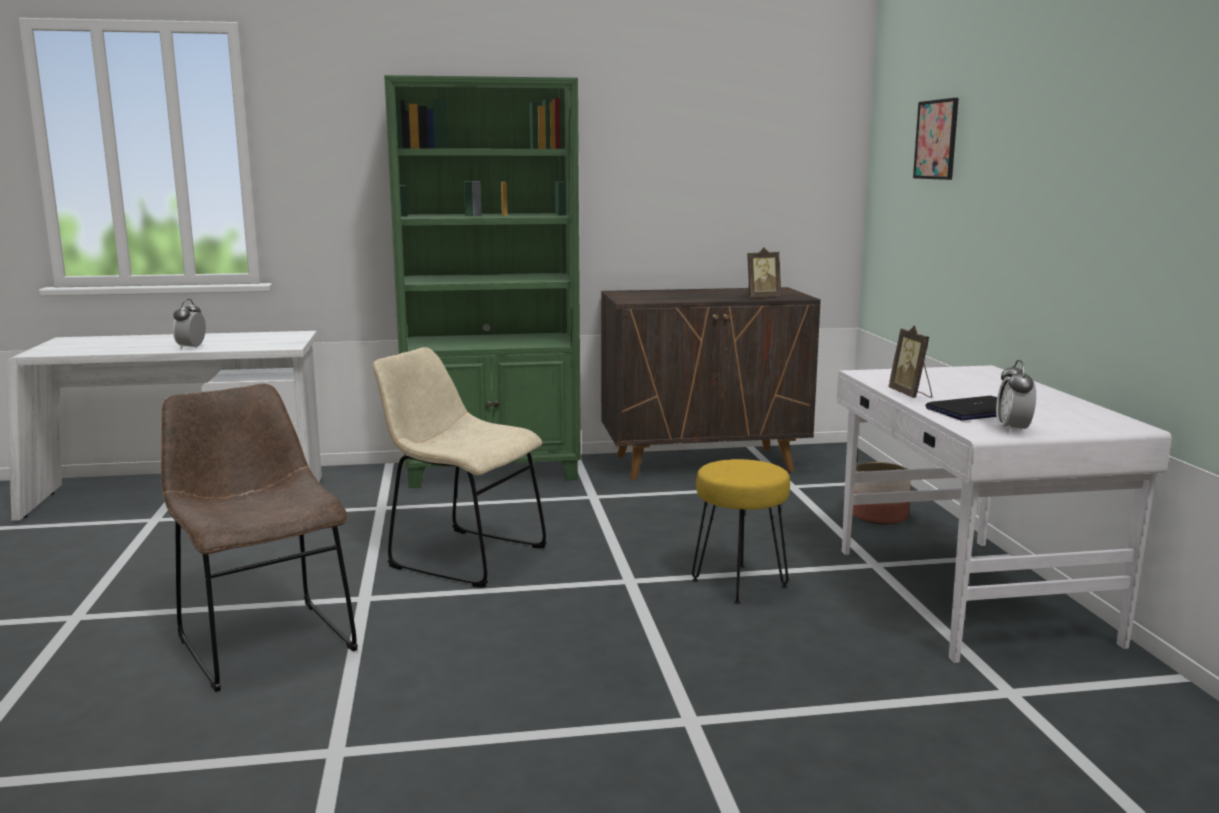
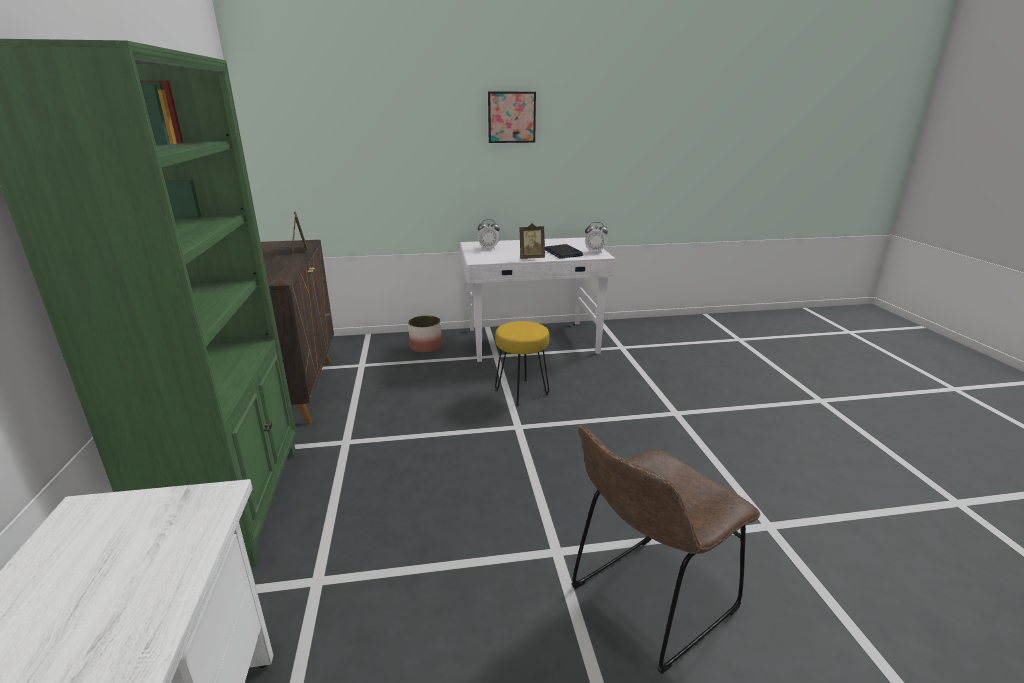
camera: 90 degrees left, 10 degrees up
(191, 348) = (145, 624): alarm clock -> alarm clock (489, 248)
(461, 556) = (469, 504): beige chair -> none
(936, 139) = (353, 118): picture -> picture (511, 117)

